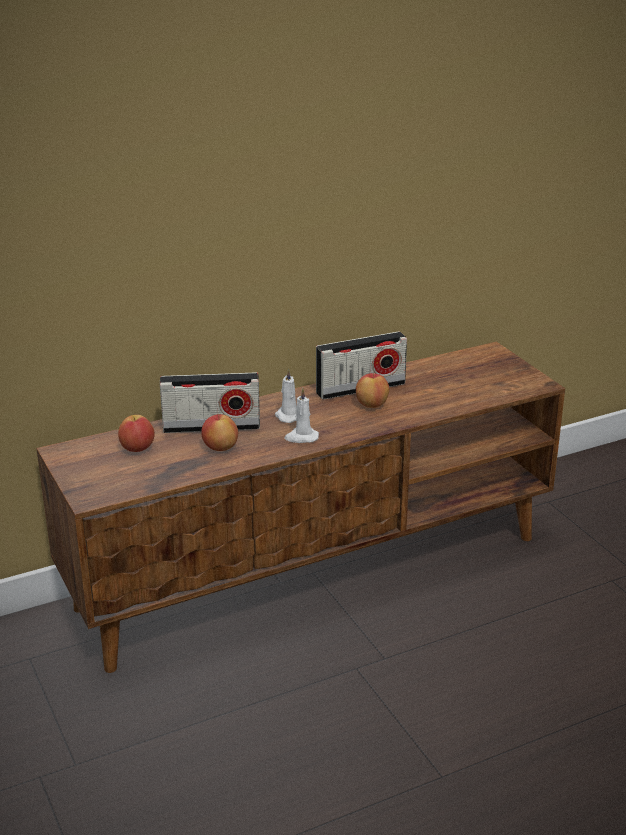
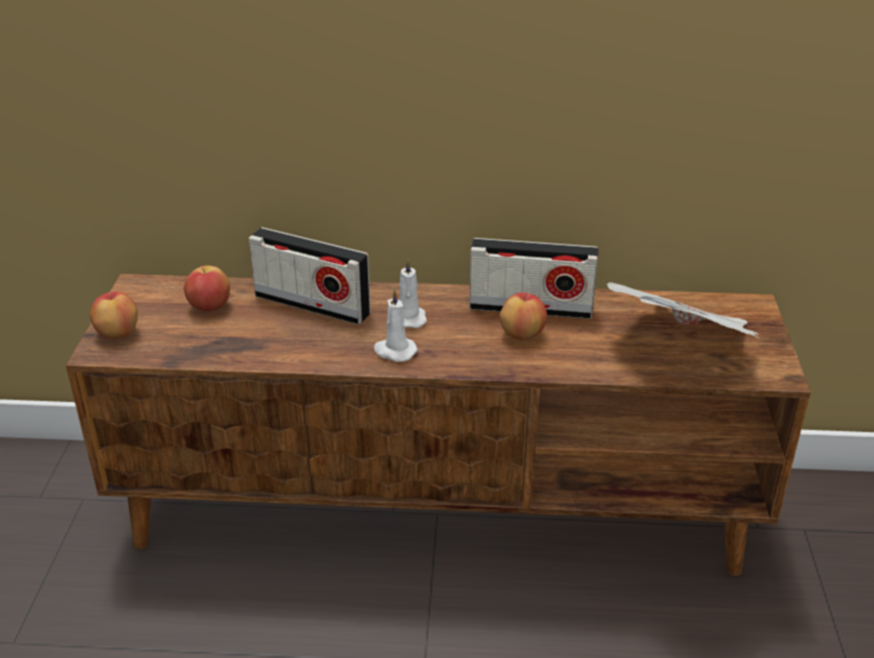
camera: 30 degrees right, 5 degrees up
(220, 447) = (293, 334): apple -> apple (118, 333)
(474, 383) = (684, 345): none -> newspaper

